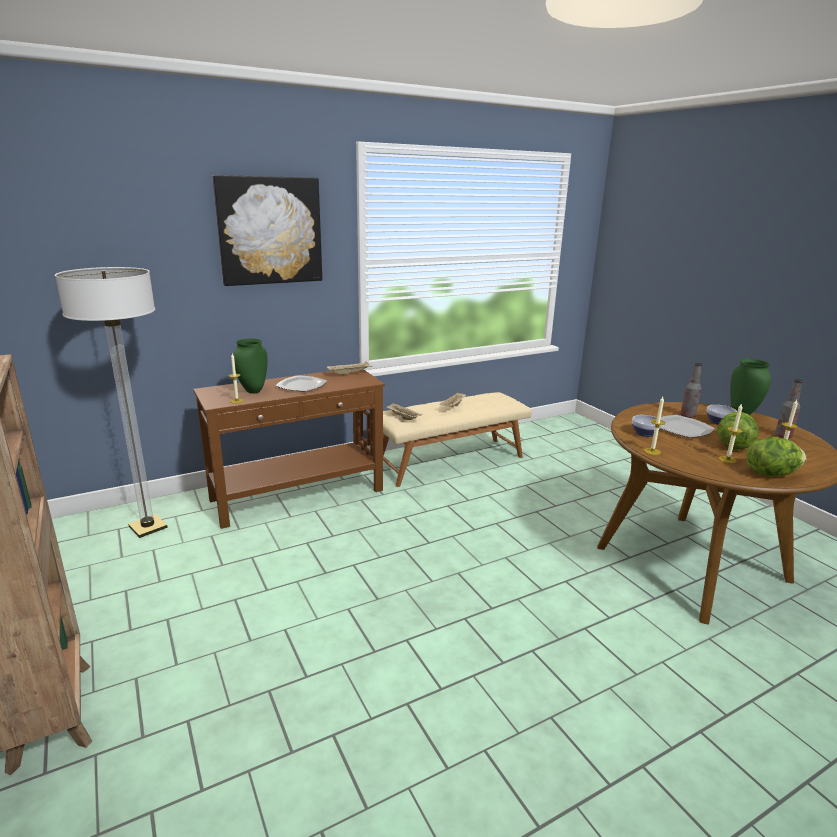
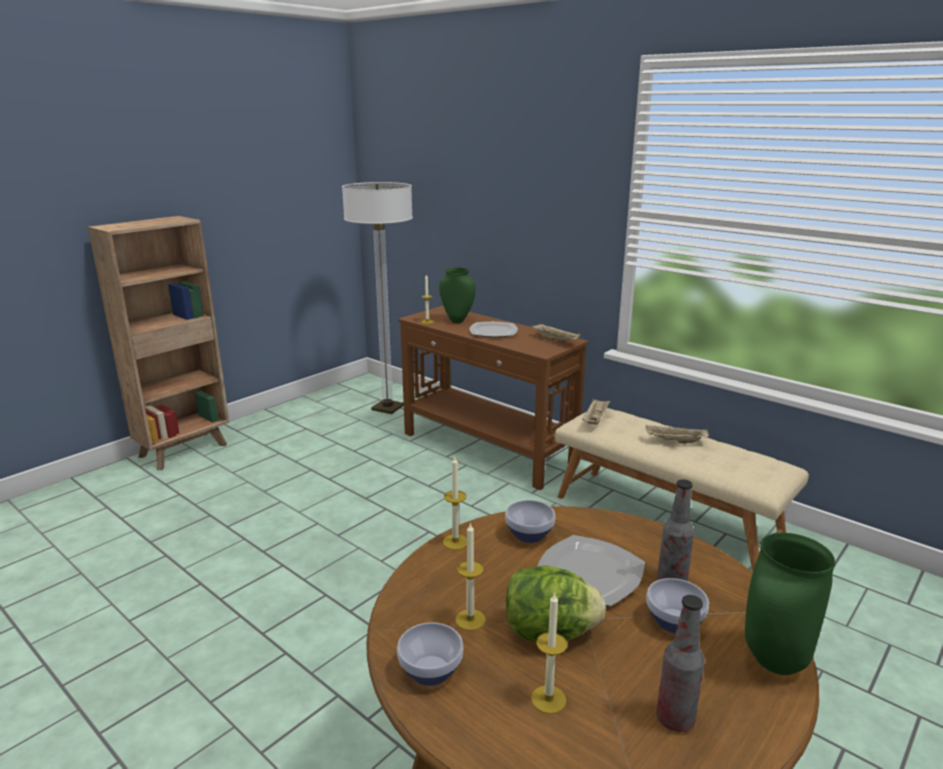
camera: 70 degrees right, 0 degrees up
(270, 231) = (538, 163): picture -> none
(770, 474) = (431, 670): lettuce -> bowl

